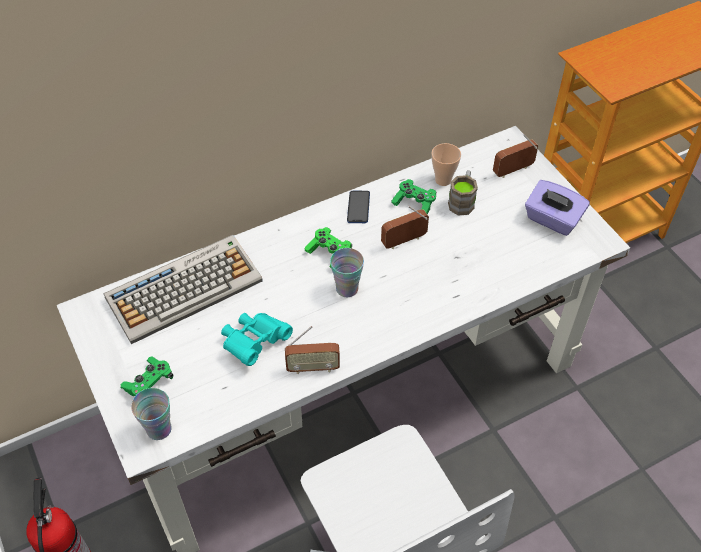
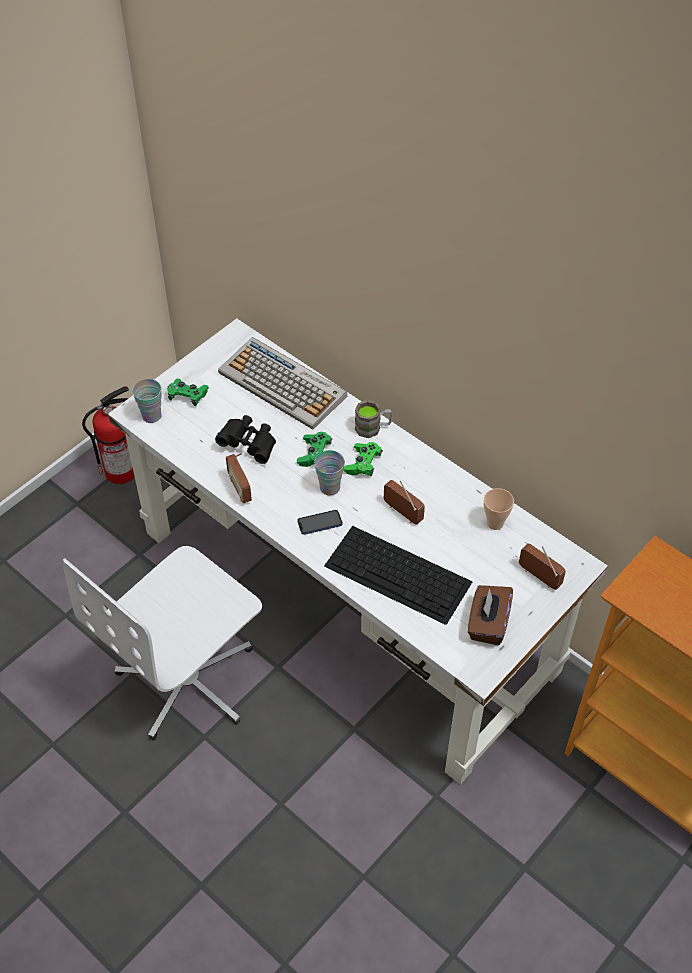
camera: 70 degrees right, 0 degrees up
(254, 343) = (249, 445): turquoise binoculars -> black binoculars
(358, 208) = (426, 469): phone -> phone (319, 523)
(414, 203) = (452, 509): green game controller -> green game controller (314, 454)
(462, 201) = (475, 545): brown mug -> brown mug (373, 428)
(476, 265) = (399, 574): none -> keyboard
(552, 220) = (488, 624): purple tissue box -> brown tissue box

